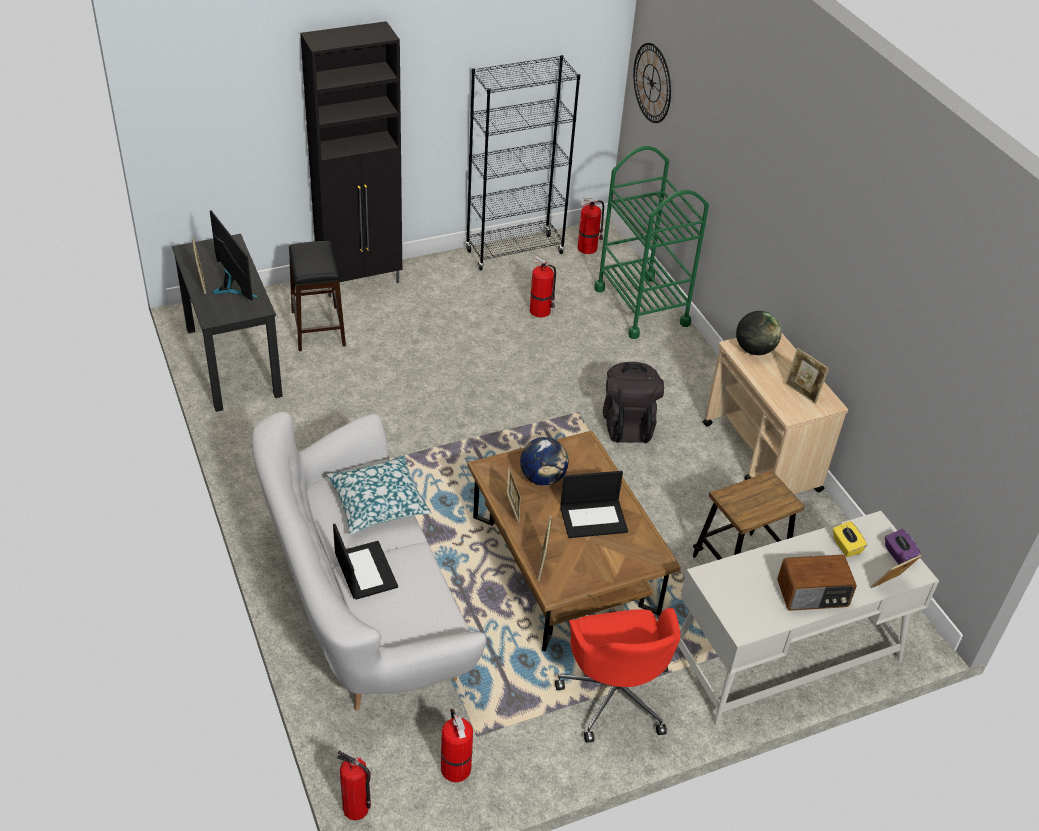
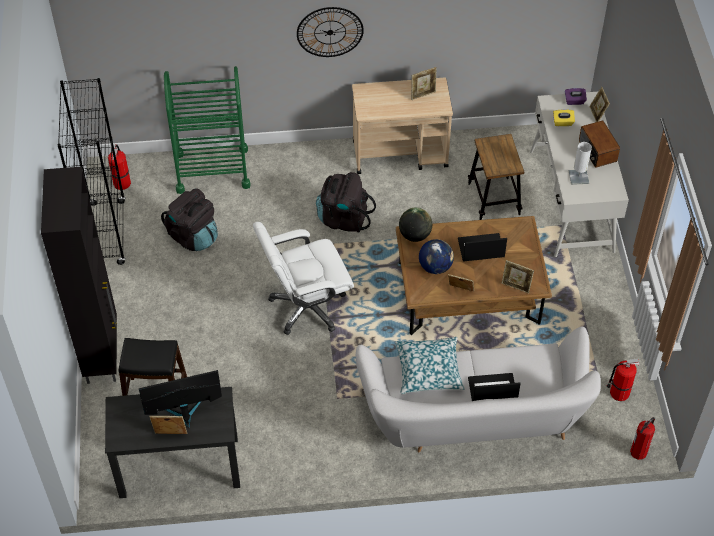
camera: 70 degrees left, 10 degrees up
(479, 417) = (306, 307): none -> white office chair
(541, 311) = (193, 236): fire extinguisher -> black backpack
(594, 518) = (480, 248): laptop -> laptop turned 105 degrees counterclockwise
(615, 694) = (581, 295): red office chair -> none
(652, 83) = (107, 40): wall clock -> wall clock (330, 32)
(749, 579) = (578, 177): none -> white table lamp
(754, 350) = (372, 104): globe -> globe (415, 235)
(813, 594) = (597, 151): radio -> radio turned 150 degrees clockwise

